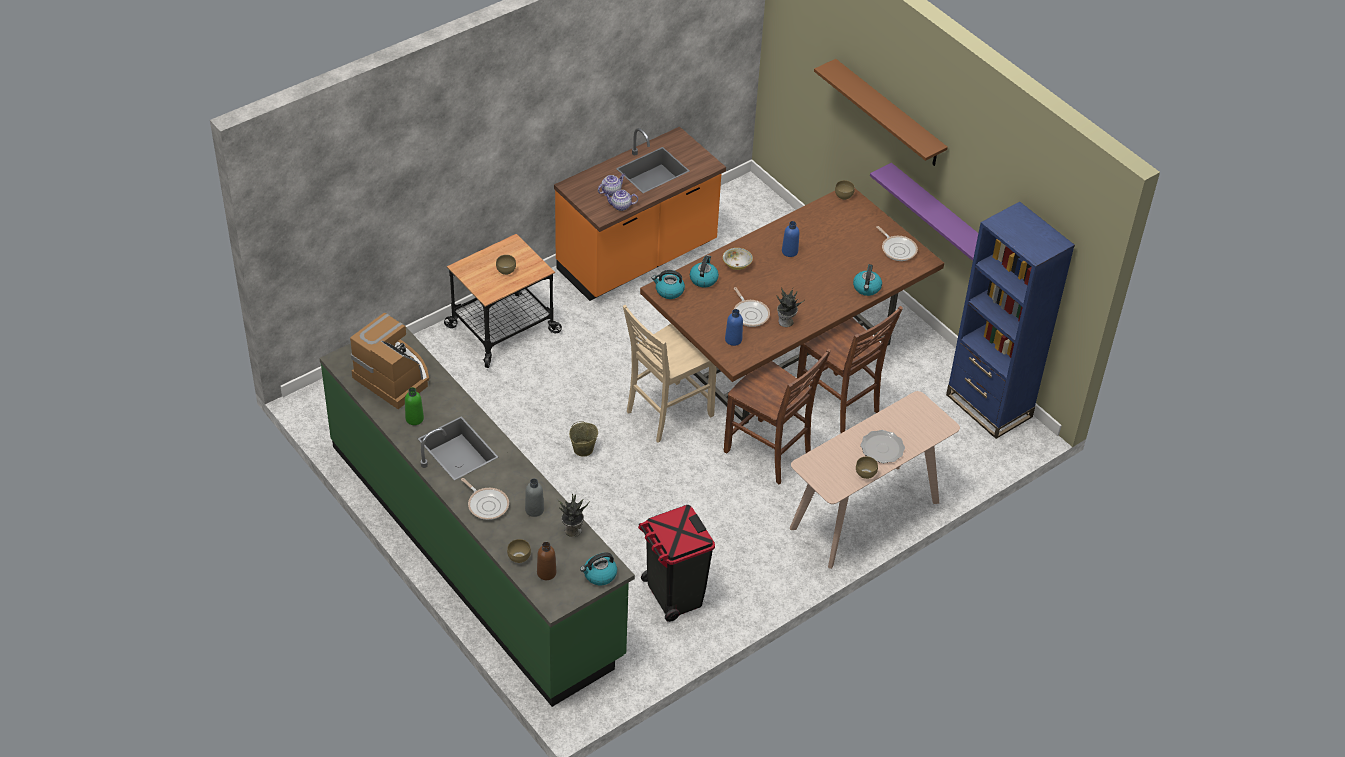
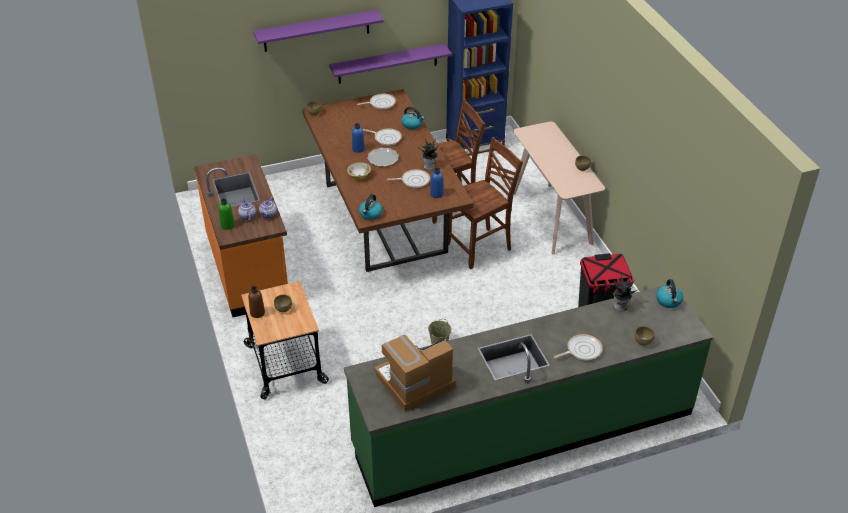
camera: 70 degrees left, 5 degrees down
(414, 419) = (470, 378): green bottle -> green bottle (227, 225)
(534, 510) = (594, 323): grey bottle -> none
(546, 573) = (662, 329): brown bottle -> brown bottle (257, 313)
(667, 413) = (420, 289): beige chair -> none
(703, 279) = (366, 194): kettle -> none
(824, 271) = (386, 138): none -> frying pan
(882, 448) = (561, 156): plate -> plate (383, 158)
(888, 114) = (316, 31): brown shelf -> purple shelf

